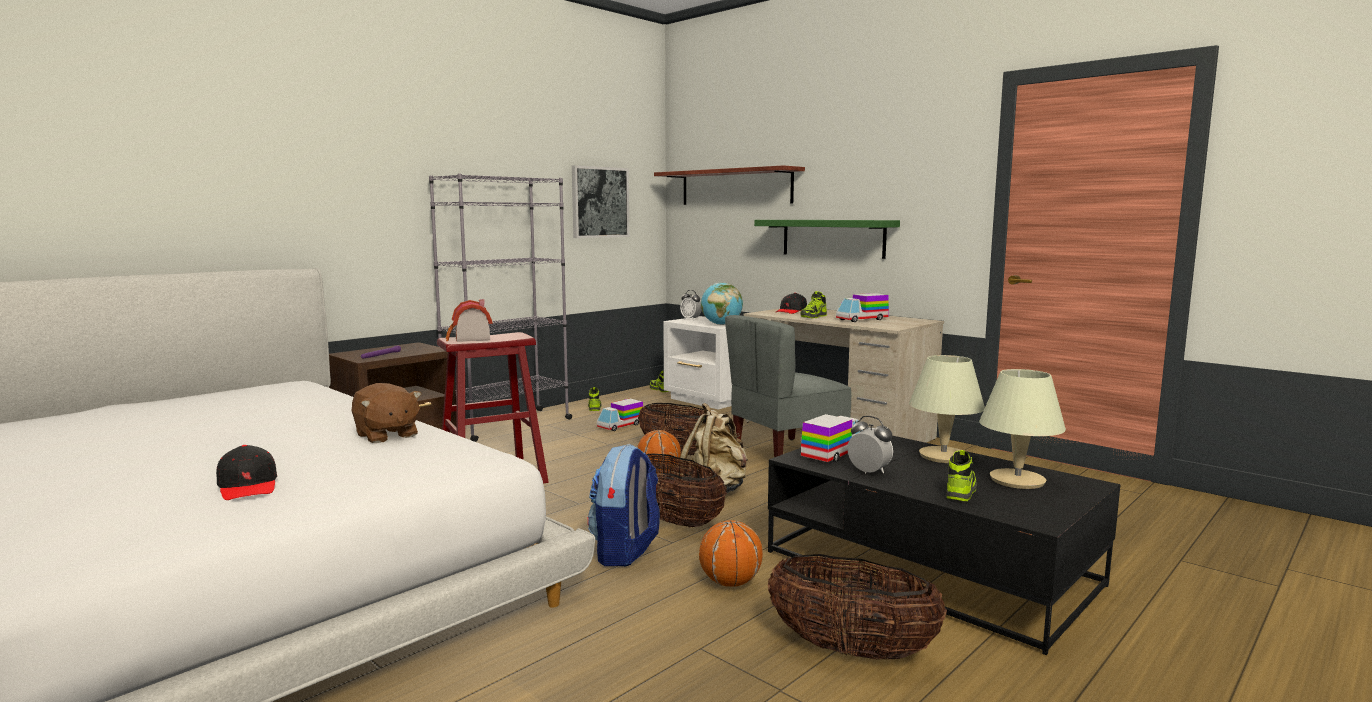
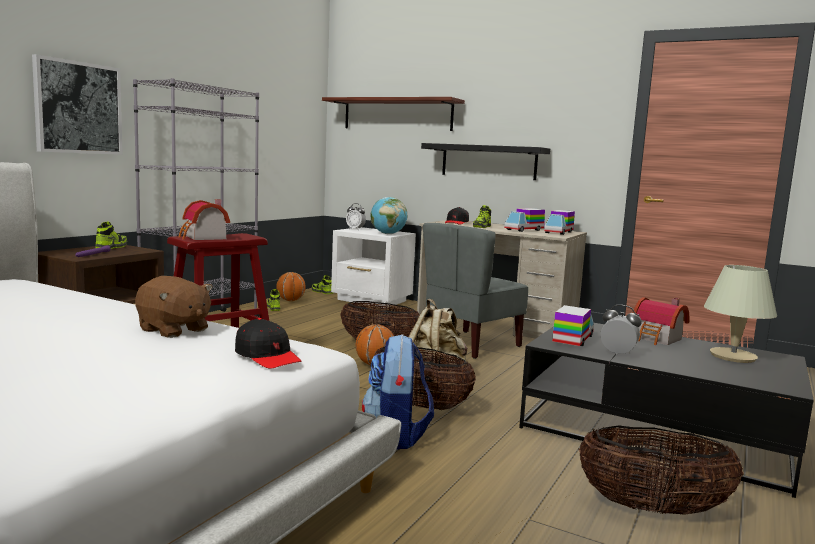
camera: 15 degrees left, 0 degrees up
(248, 486) = (72, 385): black cap -> black cap (267, 356)
(599, 202) = (276, 120): picture -> picture (78, 108)
(620, 426) = (309, 323): toy truck -> toy truck (558, 232)
(730, 583) = (509, 457): basketball -> basketball (290, 300)
(832, 238) = (488, 161): green shelf -> black shelf
(943, 456) = (658, 339): beige table lamp -> toy house
(960, 491) = (703, 366): shoe -> shoe (111, 247)

